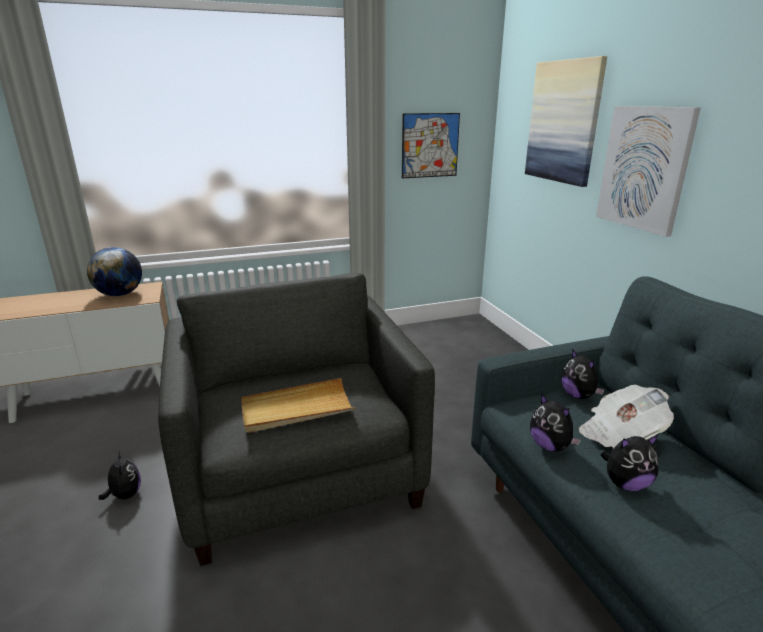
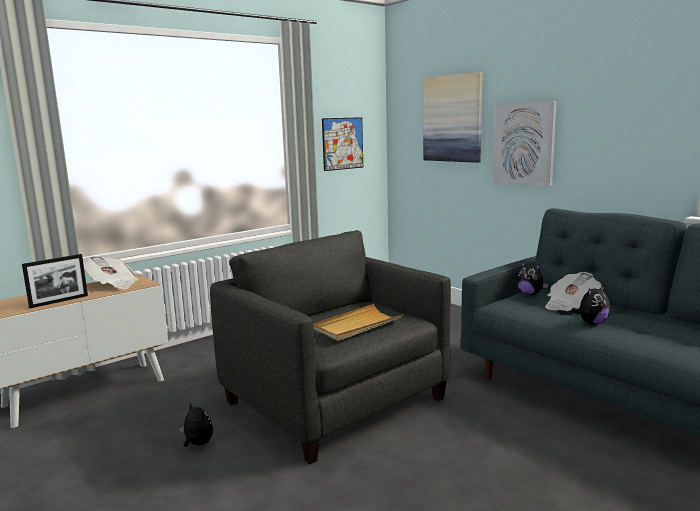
camera: 20 degrees left, 10 degrees down
(50, 309) = (59, 301): none -> picture frame
(120, 294) = (113, 285): globe -> newspaper
(550, 446) = (536, 317): plush toy -> none

